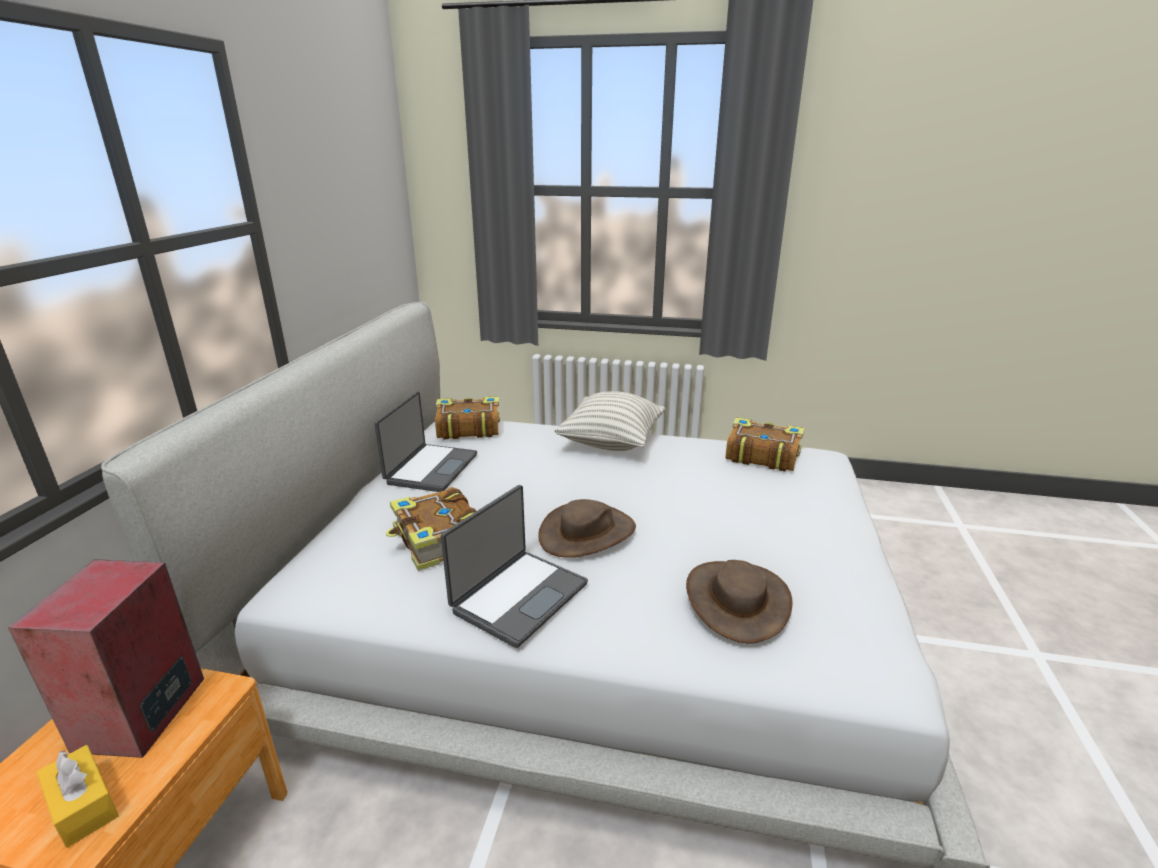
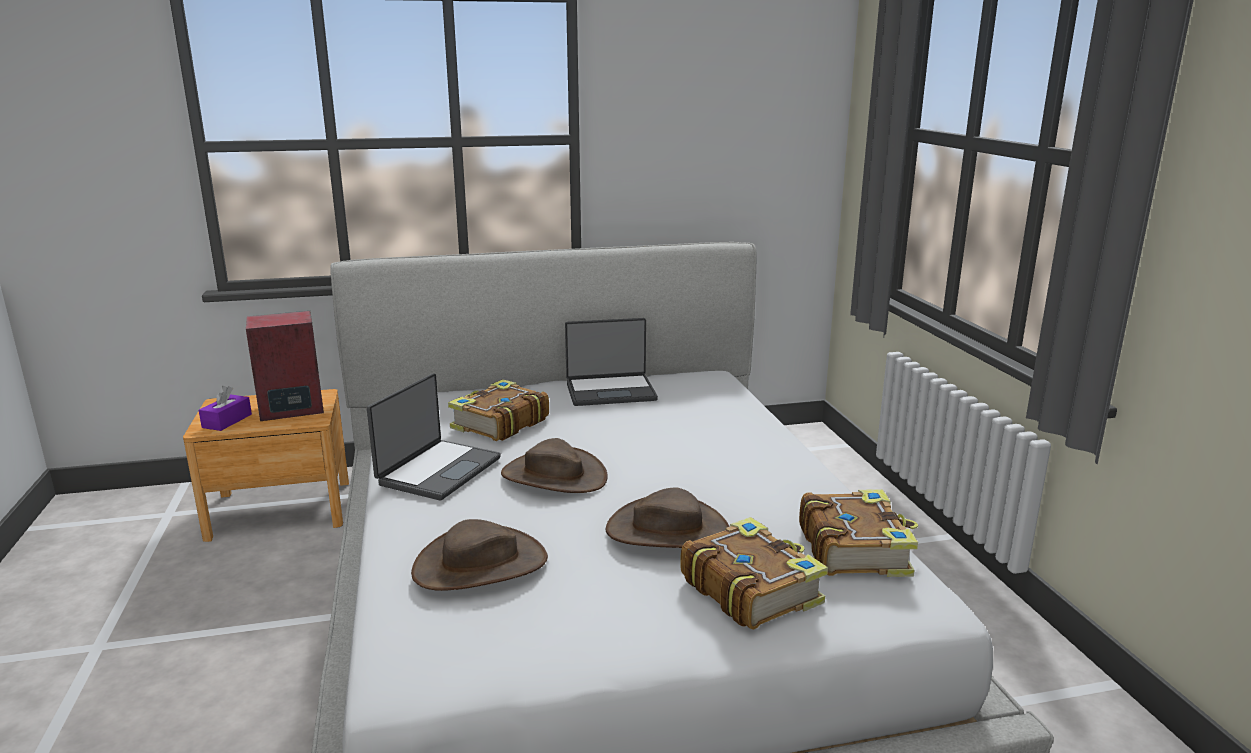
camera: 65 degrees right, 5 degrees down
(83, 805) = (227, 421): yellow tissue box -> purple tissue box
(467, 428) = (705, 382): book -> book (750, 589)
(518, 597) = (438, 471): laptop -> laptop turned 75 degrees counterclockwise
(611, 443) = (765, 453): pillow -> none
(712, 506) = (668, 530): none -> brown hat

